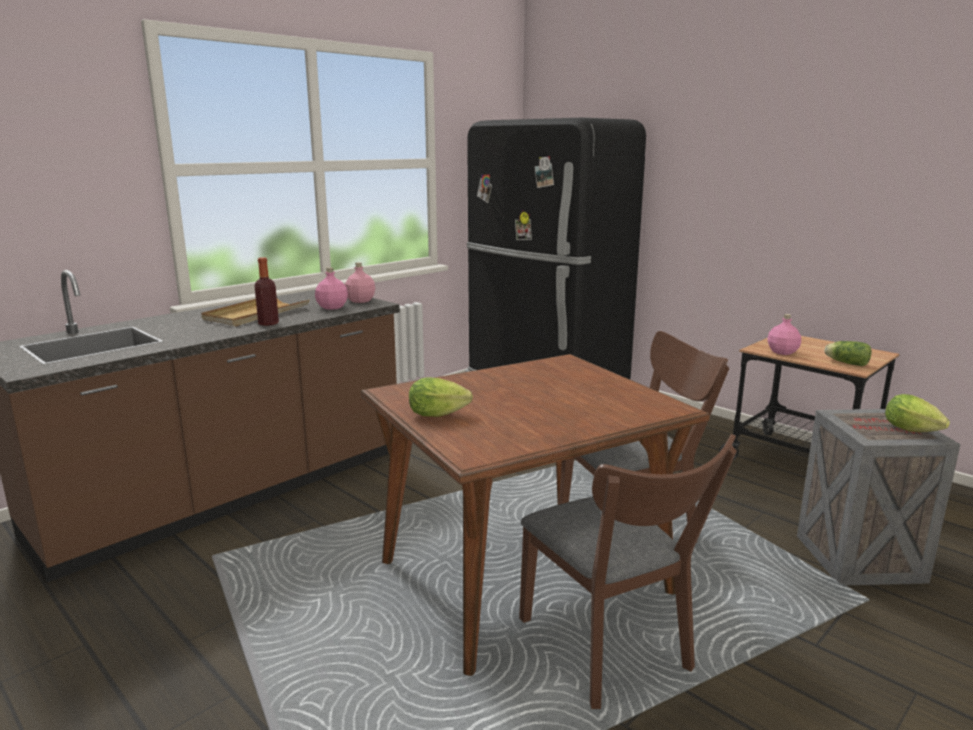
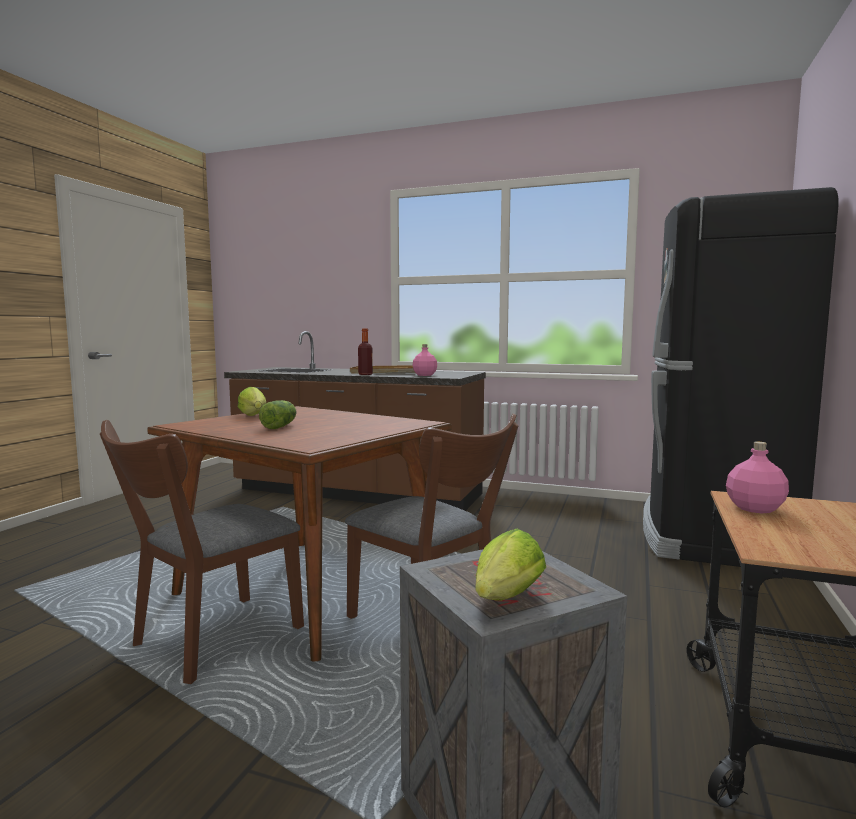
camera: 65 degrees right, 10 degrees down
(360, 301) = (454, 375): pink bottle -> none
(845, 363) = (794, 544): lettuce -> lettuce (281, 426)

